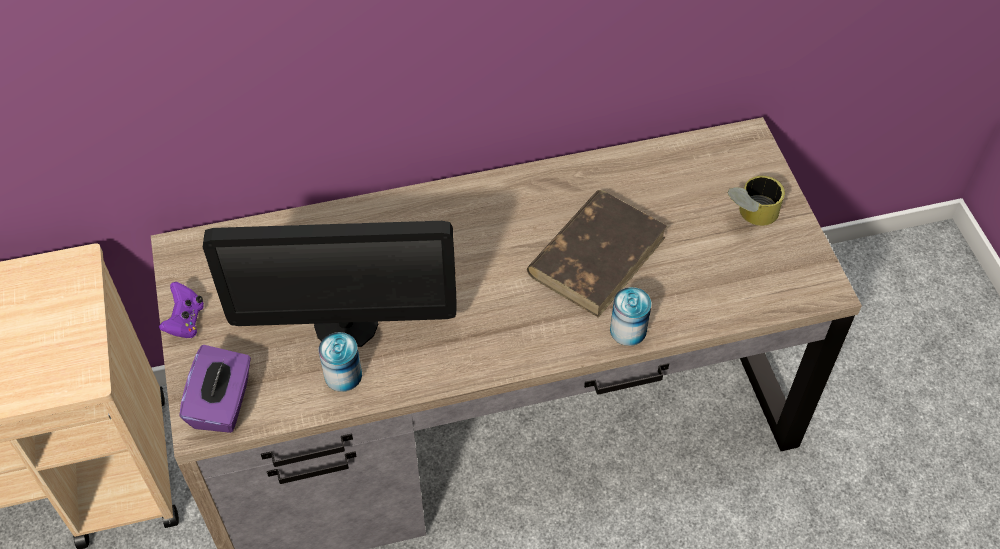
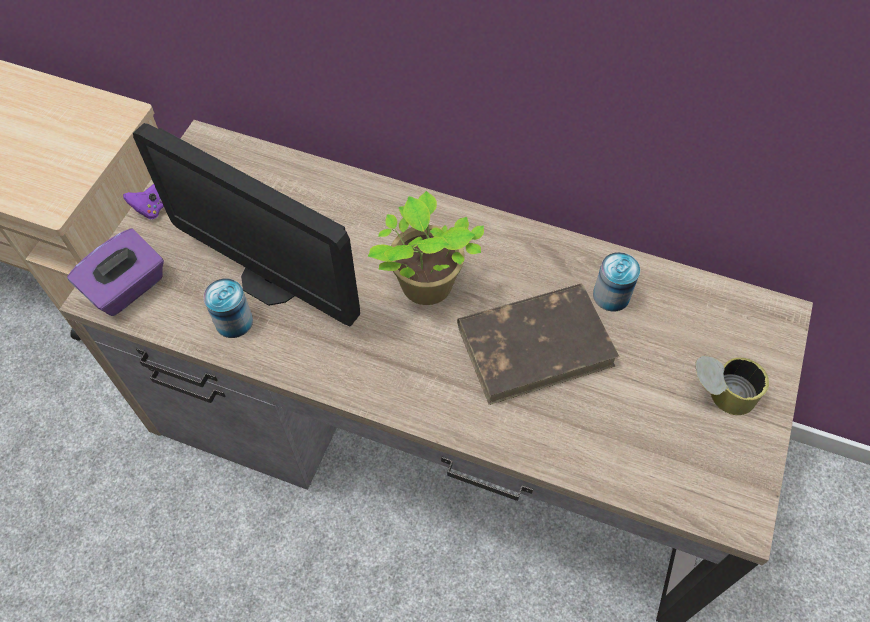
camera: 35 degrees right, 5 degrees up
(478, 261) = (425, 288): none -> potted plant
(628, 330) = (506, 434): can -> can (611, 295)

